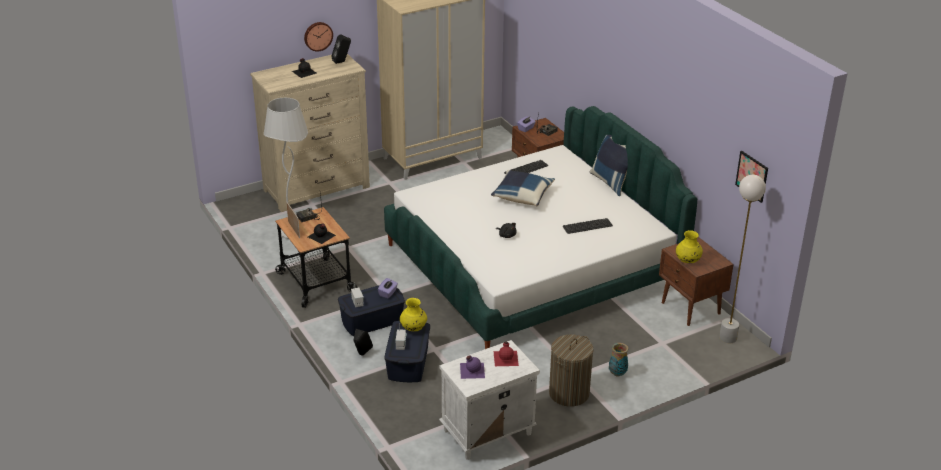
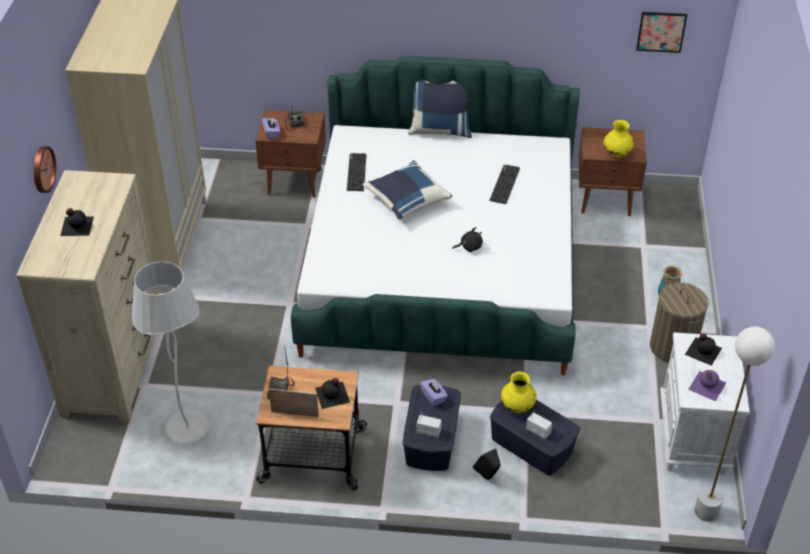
camera: 55 degrees left, 10 degrees up
(342, 62) = (90, 183): black speaker -> none
(506, 358) = (703, 350): red bottle -> black bottle
(728, 338) = (667, 202): white floor lamp -> white floor lamp (706, 511)

